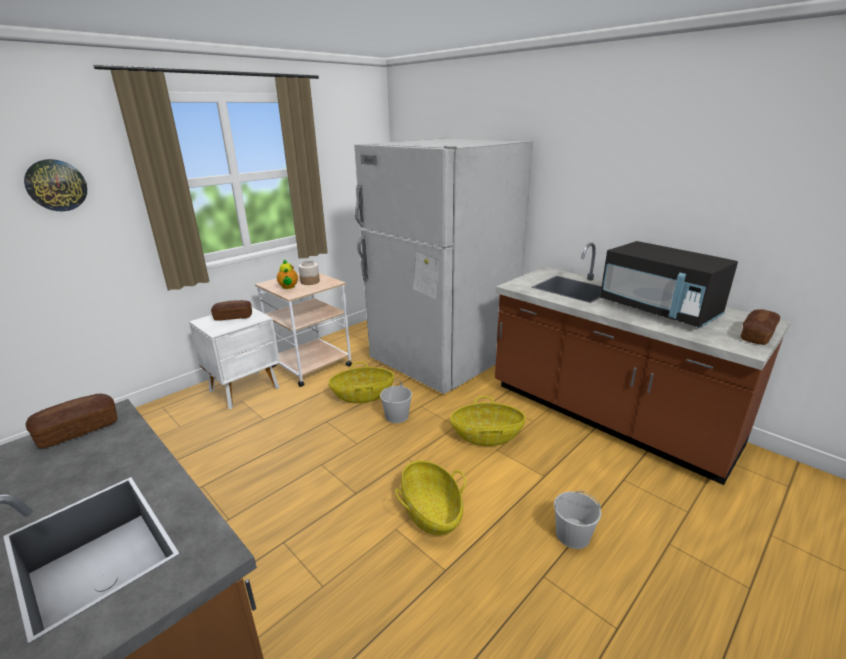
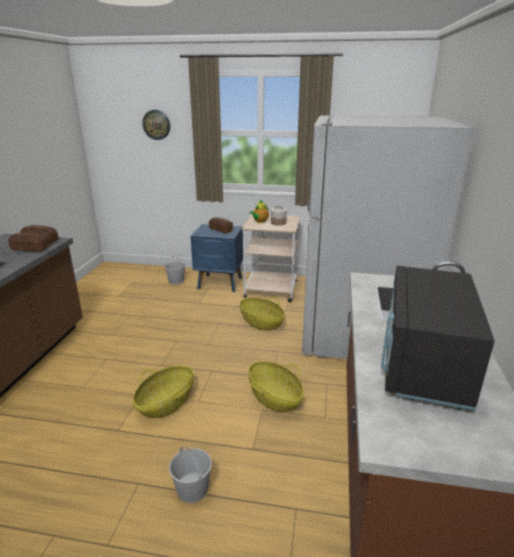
camera: 55 degrees right, 0 degrees up
(246, 389) = (220, 283): white nightstand -> blue nightstand
(397, 416) = (254, 346): white bucket -> white bucket (176, 281)
(757, 335) = (447, 452): bread -> bread (30, 249)

